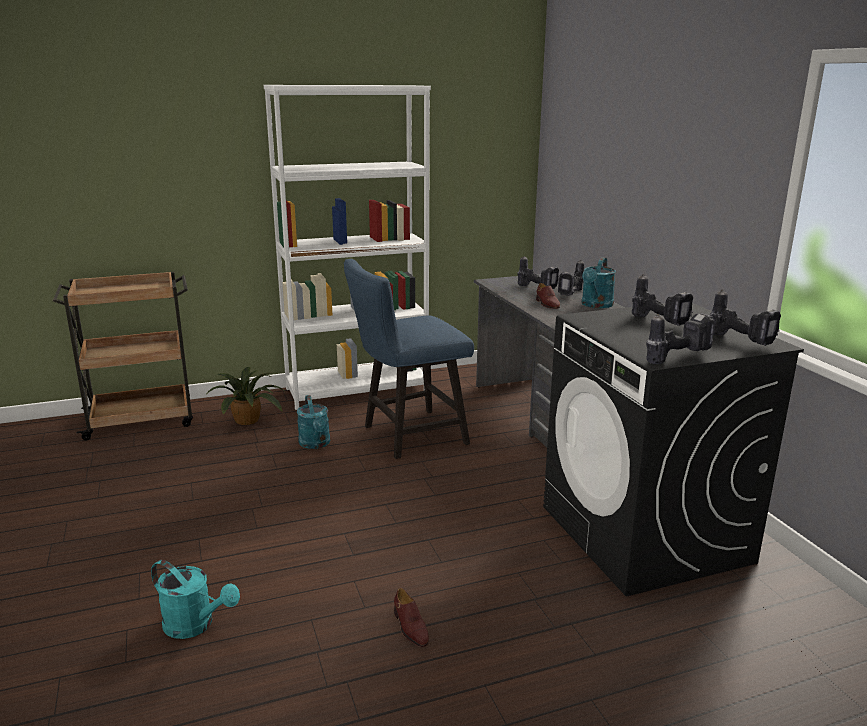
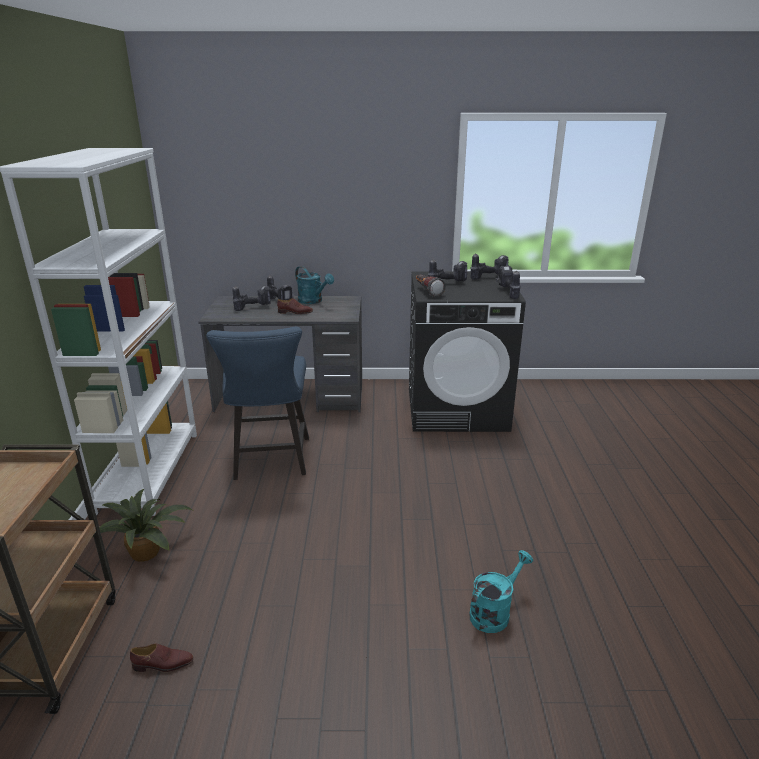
camera: 70 degrees left, 5 degrees up
(316, 444) = (243, 512): turquoise watering can -> none
(410, 627) = (520, 509): brown shoe -> brown shoe (163, 664)
(602, 315) = (427, 292): none -> flashlight

